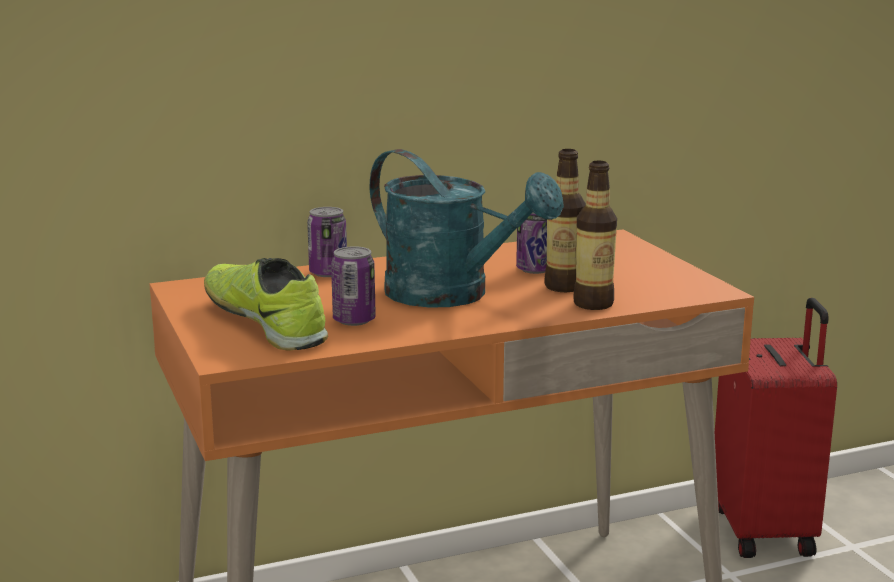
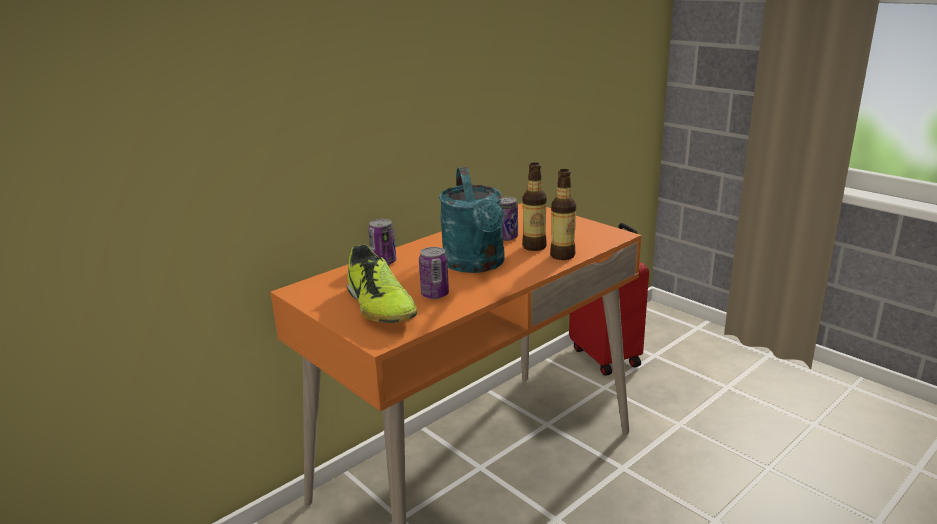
camera: 20 degrees left, 5 degrees up
(266, 322) = (379, 307): shoe -> shoe turned 150 degrees counterclockwise
(452, 295) = (476, 265): turquoise watering can -> turquoise watering can turned 60 degrees clockwise

